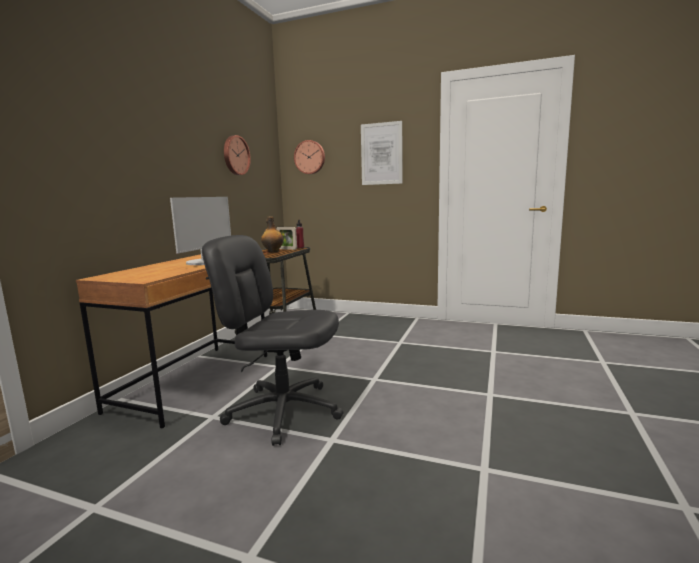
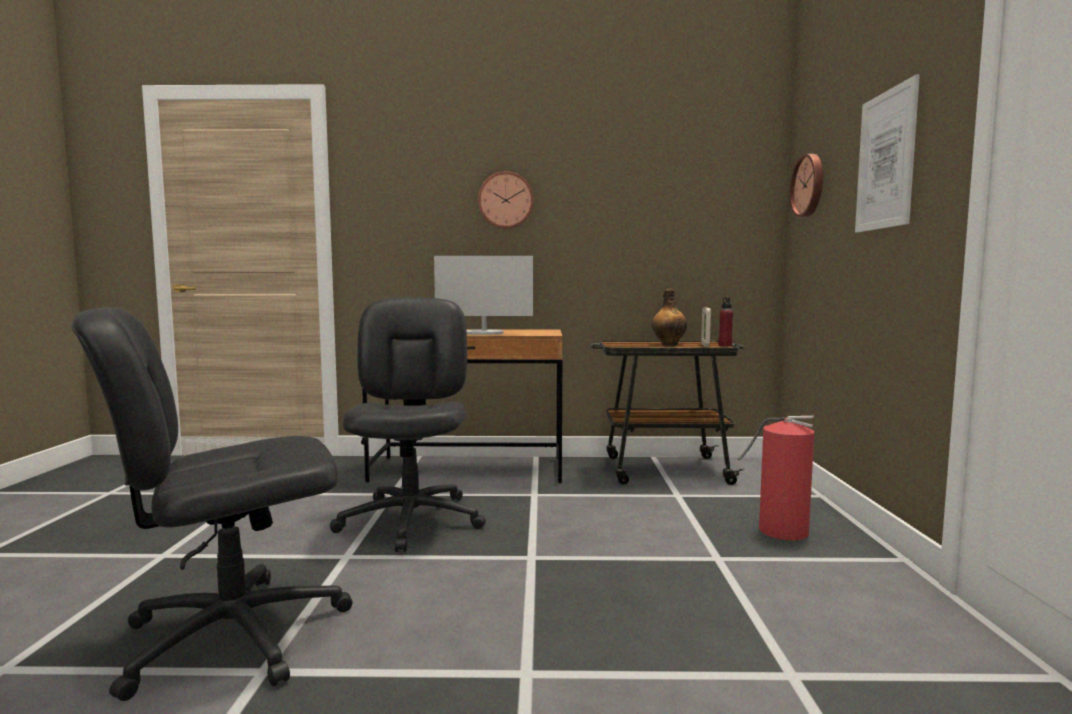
camera: 70 degrees right, 5 degrees down
(235, 155) = (653, 199): wall clock -> wall clock (506, 201)
(379, 326) = (780, 530): none -> fire extinguisher
(437, 485) = (233, 634): none -> black office chair

